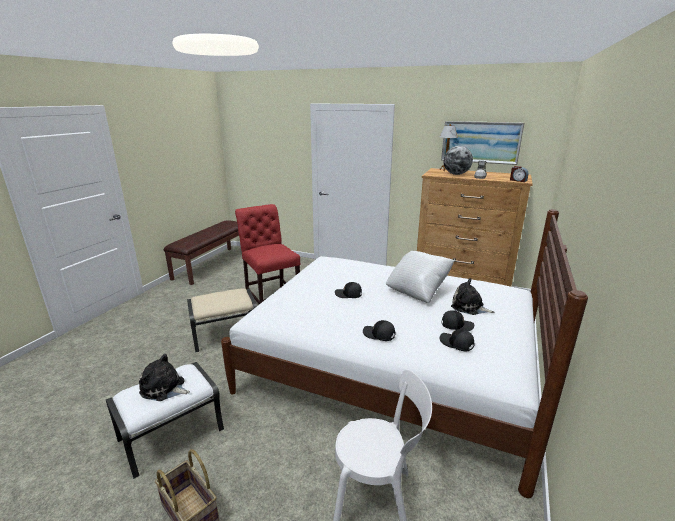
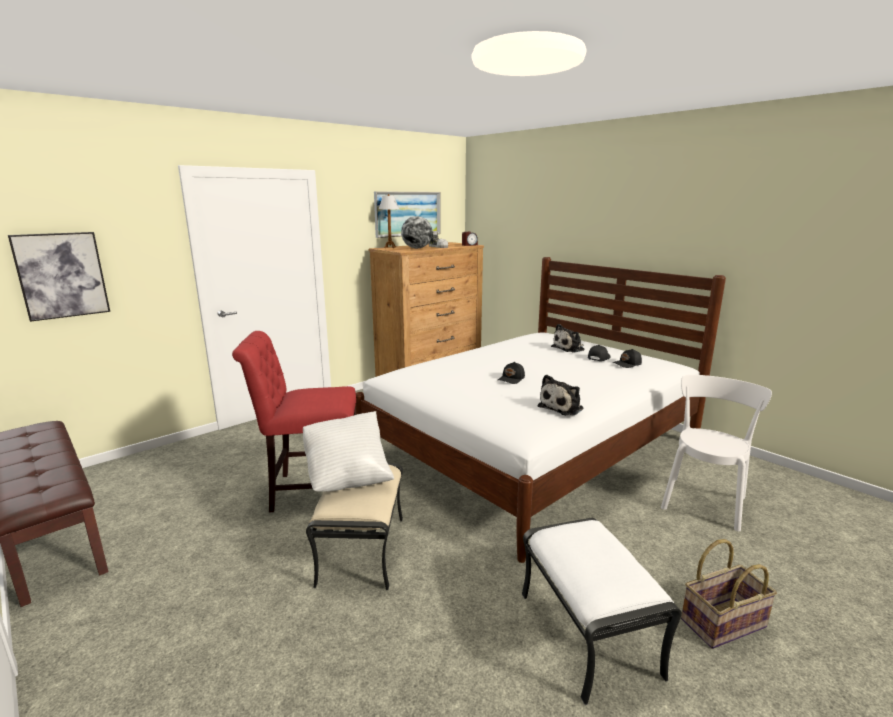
camera: 65 degrees left, 5 degrees down
(164, 388) = (599, 554): plush toy -> plush toy (562, 407)
(259, 158) = (62, 275): none -> picture
(379, 335) = (602, 383): black cap -> none
(417, 291) = (527, 355): white pillow -> white pillow (348, 476)

